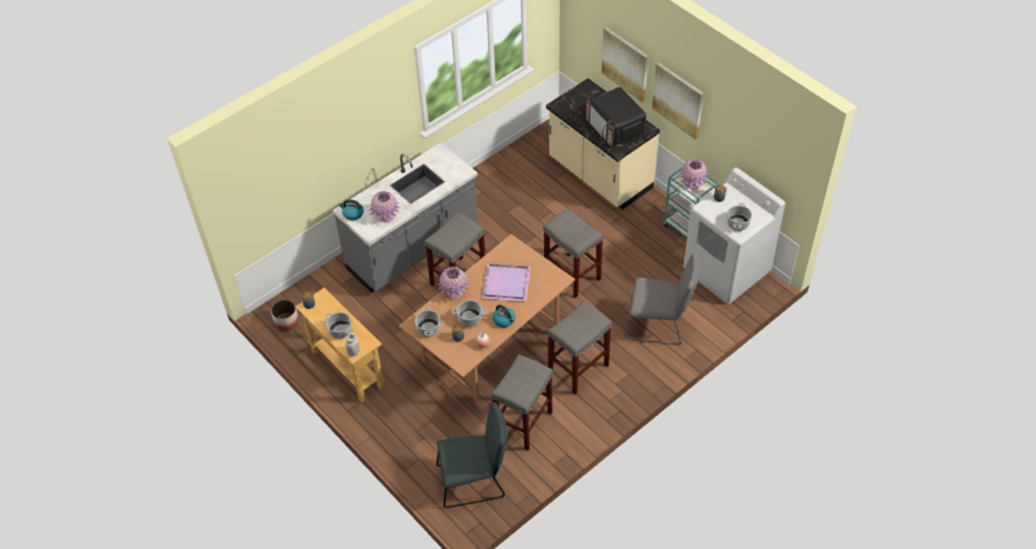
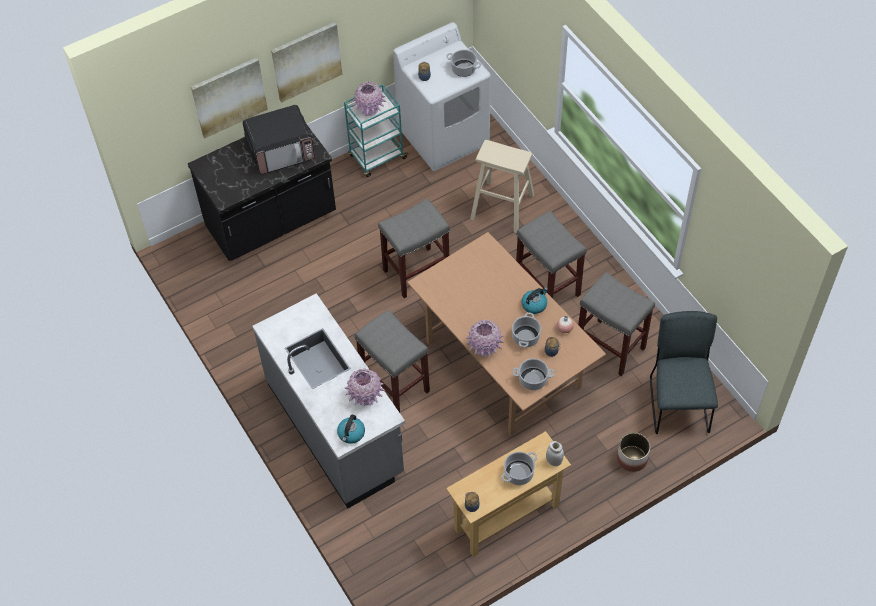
camera: 80 degrees left, 5 degrees up
(286, 322) = (420, 584): planter -> planter (631, 458)
(505, 283) = (480, 296): purple tray -> none
(599, 175) = (271, 222): beige counter -> black counter
(658, 325) = (502, 207): grey chair -> beige stool

